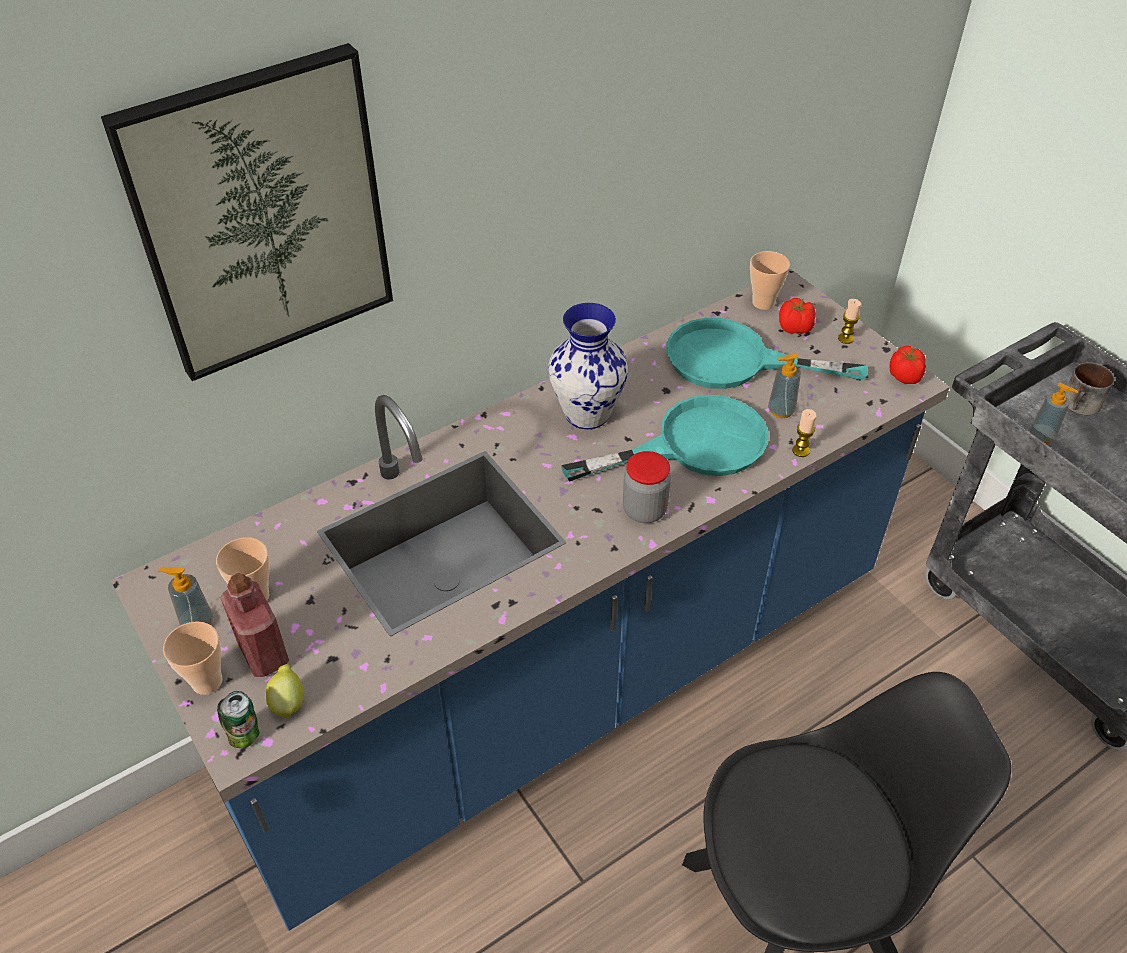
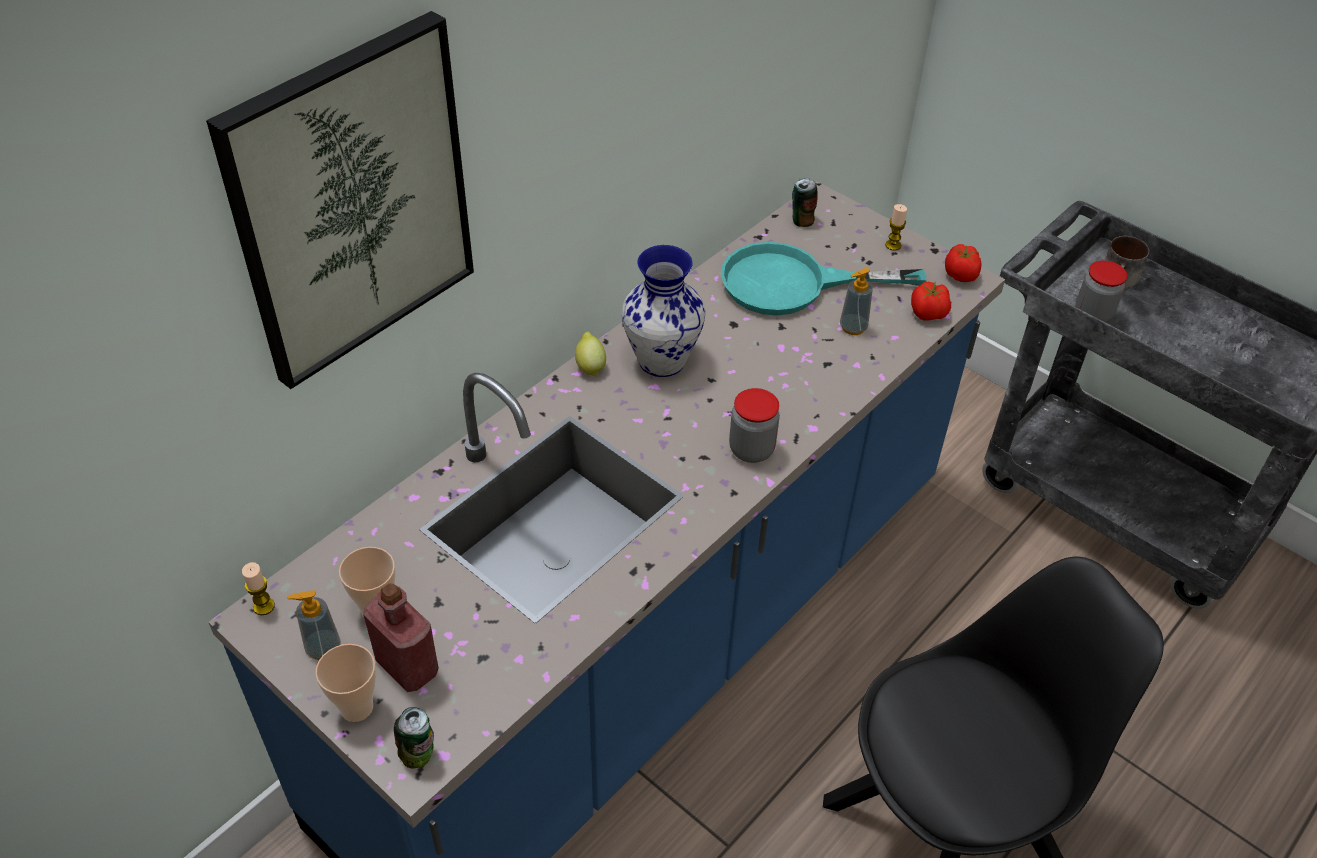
camera: 15 degrees left, 0 degrees up
(288, 702) = (452, 711): lemon -> lemon (590, 366)
(692, 445) = (777, 376): turquoise frying pan -> none
(763, 303) = (801, 220): cup -> can
(795, 328) = (841, 242): tomato -> tomato (928, 314)
(800, 451) = (884, 364): candle -> candle (264, 606)
(1041, 436) = (1092, 314): soap dispenser -> jar

